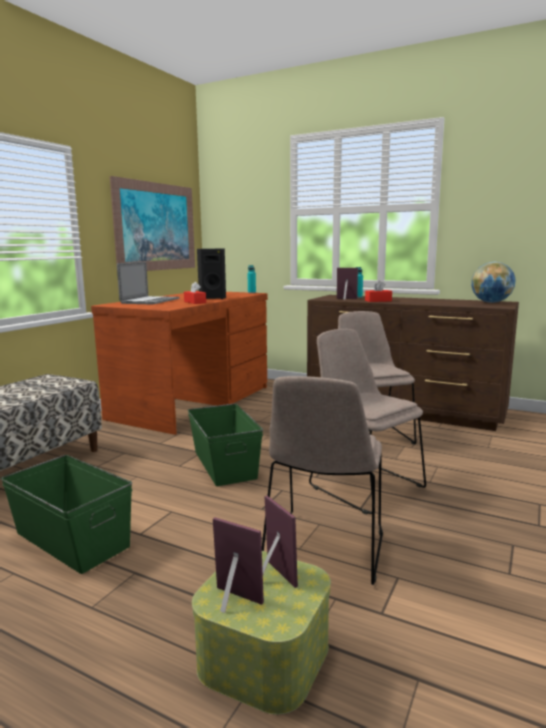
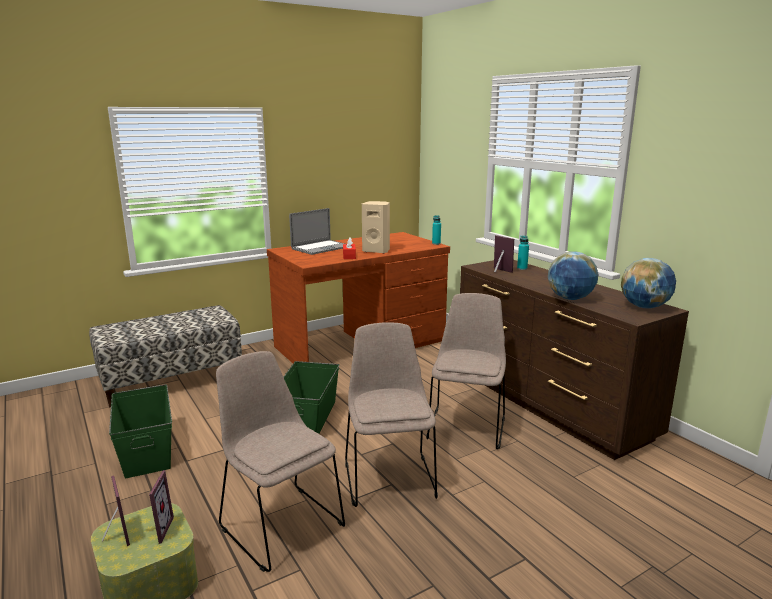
camera: 30 degrees right, 5 degrees up
(156, 227) = (358, 169): picture -> none
(212, 298) = (377, 251): black speaker -> beige speaker
(324, 550) = (280, 524): beige chair -> beige chair turned 90 degrees clockwise
(378, 301) = (524, 280): red tissue box -> none
(436, 304) = (570, 298): none -> globe

